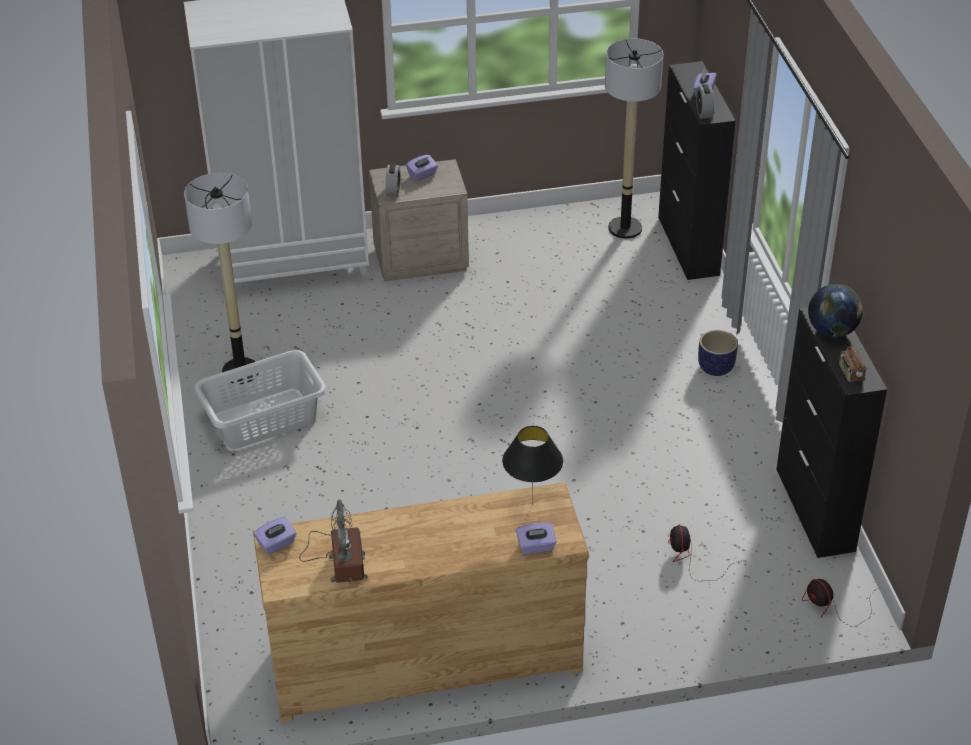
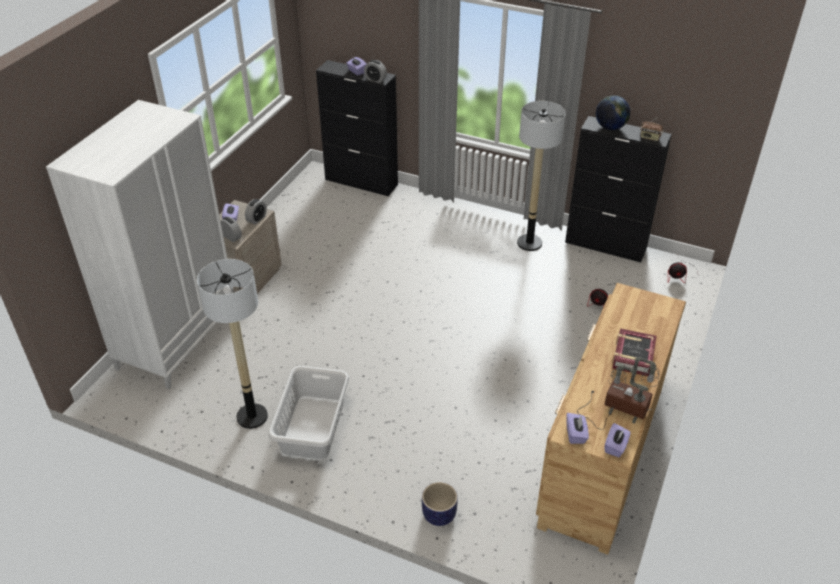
camera: 55 degrees left, 0 degrees up
(440, 190) = (256, 219): none -> alarm clock
(441, 542) = (632, 356): none -> book
(532, 505) = (628, 304): black table lamp -> none
(536, 547) = (667, 319): purple tissue box -> purple tissue box (616, 447)
(625, 228) = (319, 194): floor lamp -> floor lamp (529, 243)
(715, 367) = (467, 222): planter -> planter (438, 515)

